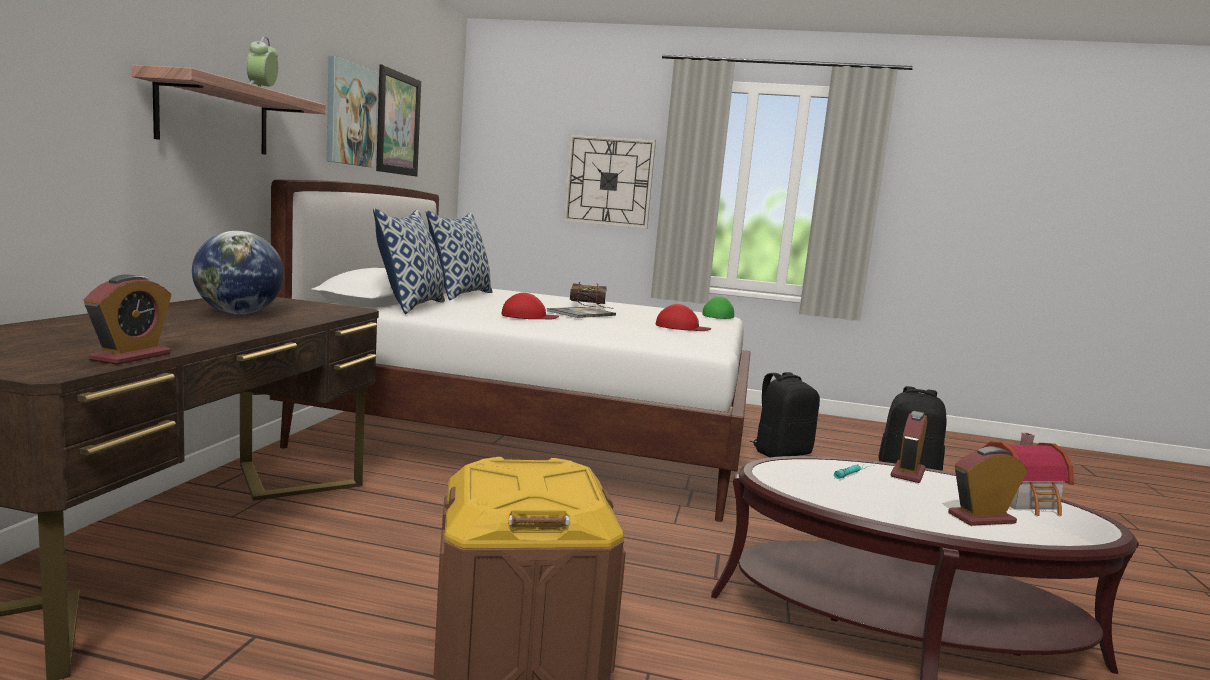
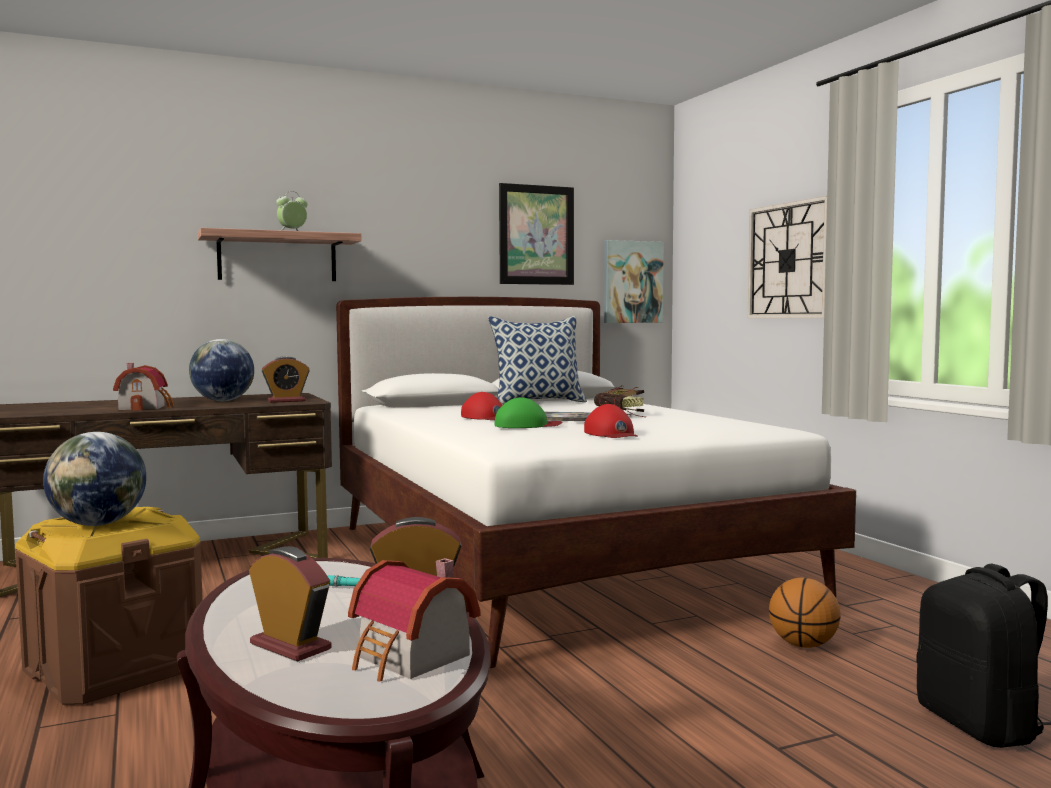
camera: 55 degrees right, 5 degrees down
(131, 357) = (49, 413): alarm clock -> alarm clock (286, 401)
(206, 332) = (145, 407): none -> toy house
(349, 114) = (453, 235): picture -> picture (632, 282)
(410, 306) = (431, 407): pillow -> none
(546, 488) = (98, 524): none -> globe
(719, 315) = (770, 429): green cap -> green cap (527, 425)
(781, 453) = (803, 645): black backpack -> basketball

